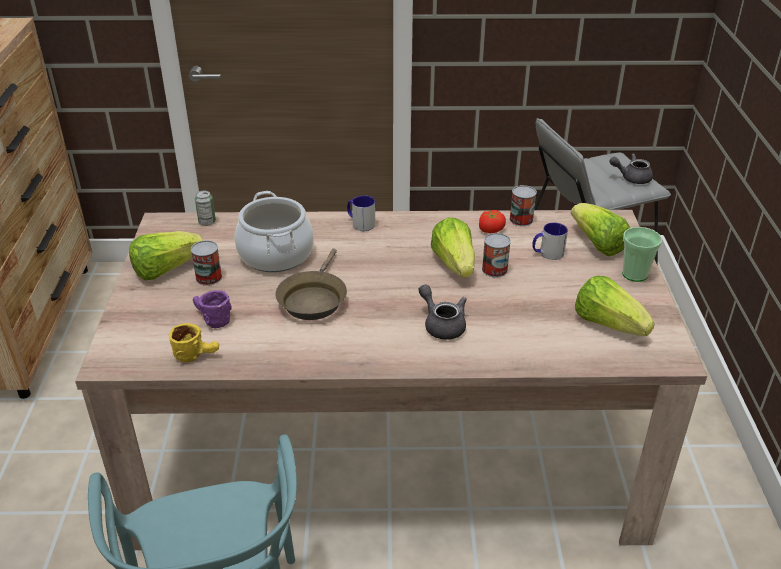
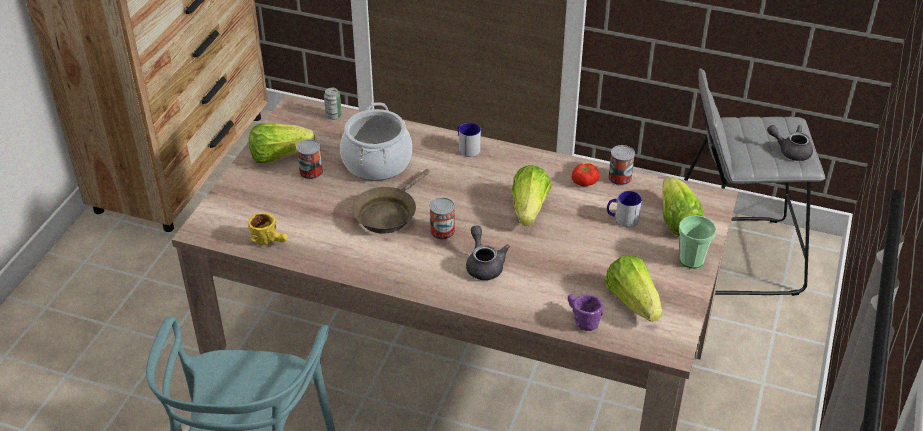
camera: 20 degrees right, 5 degrees up
(210, 319) = (295, 211): purple mug -> purple mug (580, 319)
(494, 270) = (562, 223): can -> can (442, 231)

